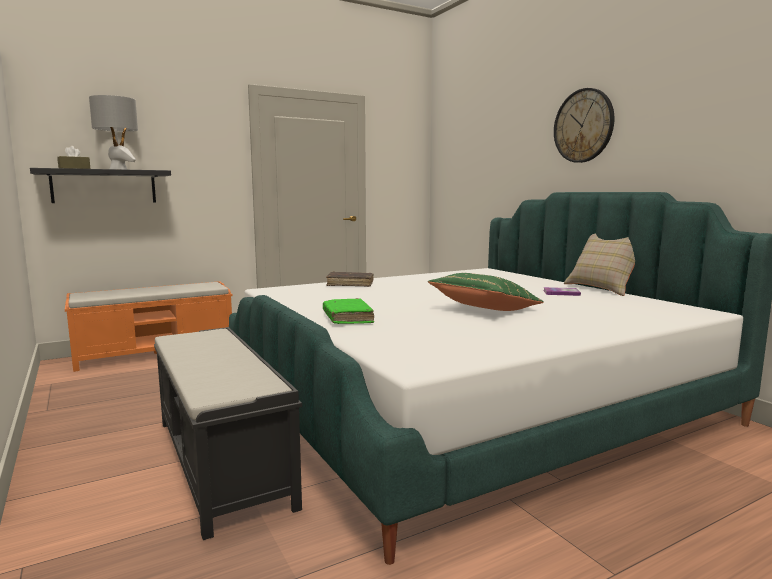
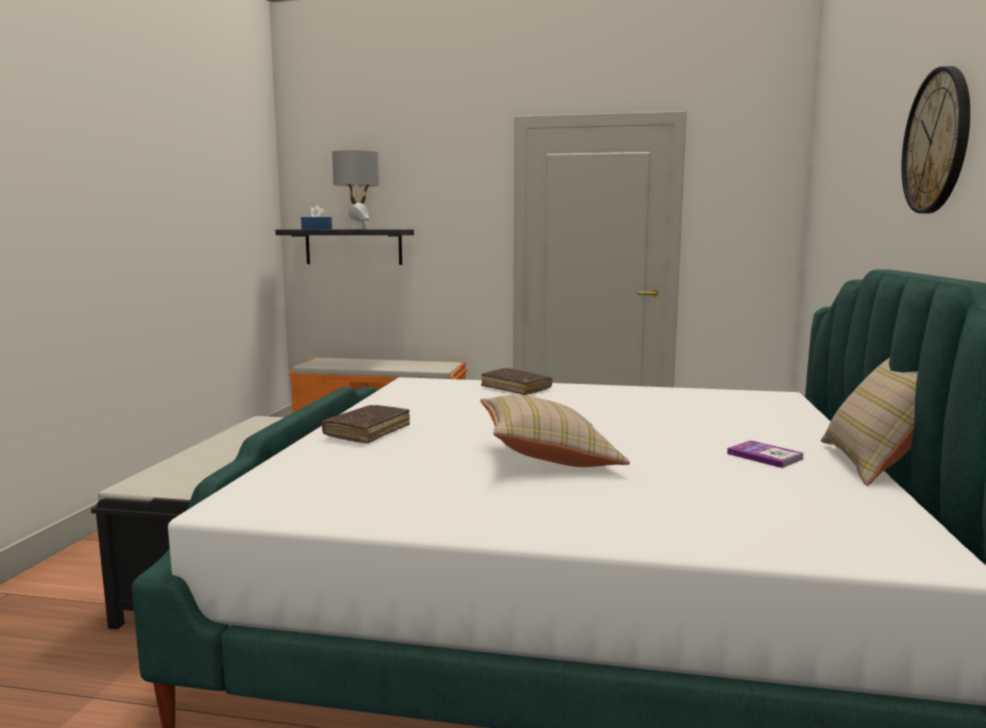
camera: 40 degrees right, 0 degrees up
(74, 168) = (316, 229): brown tissue box -> blue tissue box
(347, 318) = (367, 432): green book -> brown book
(484, 310) = (547, 457): green pillow -> beige pillow

